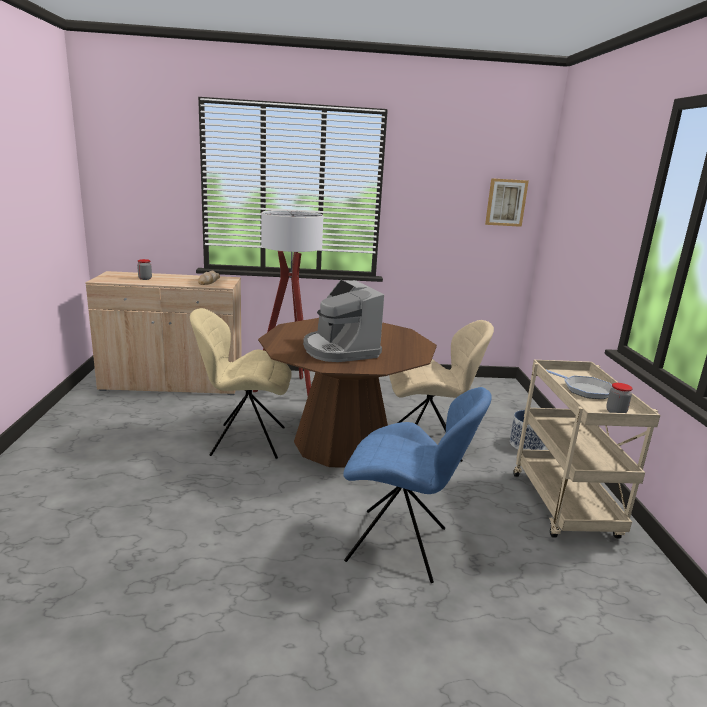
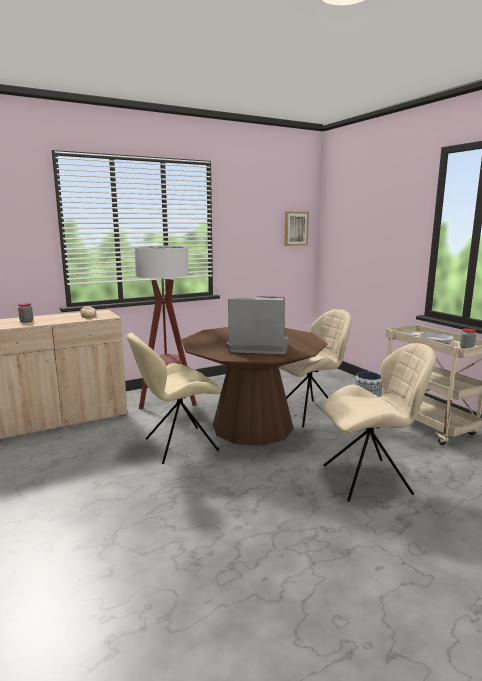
camera: 25 degrees left, 5 degrees down
(339, 350) = (257, 347): coffee machine -> coffee machine turned 150 degrees clockwise
(401, 546) = (369, 479): blue chair -> beige chair

